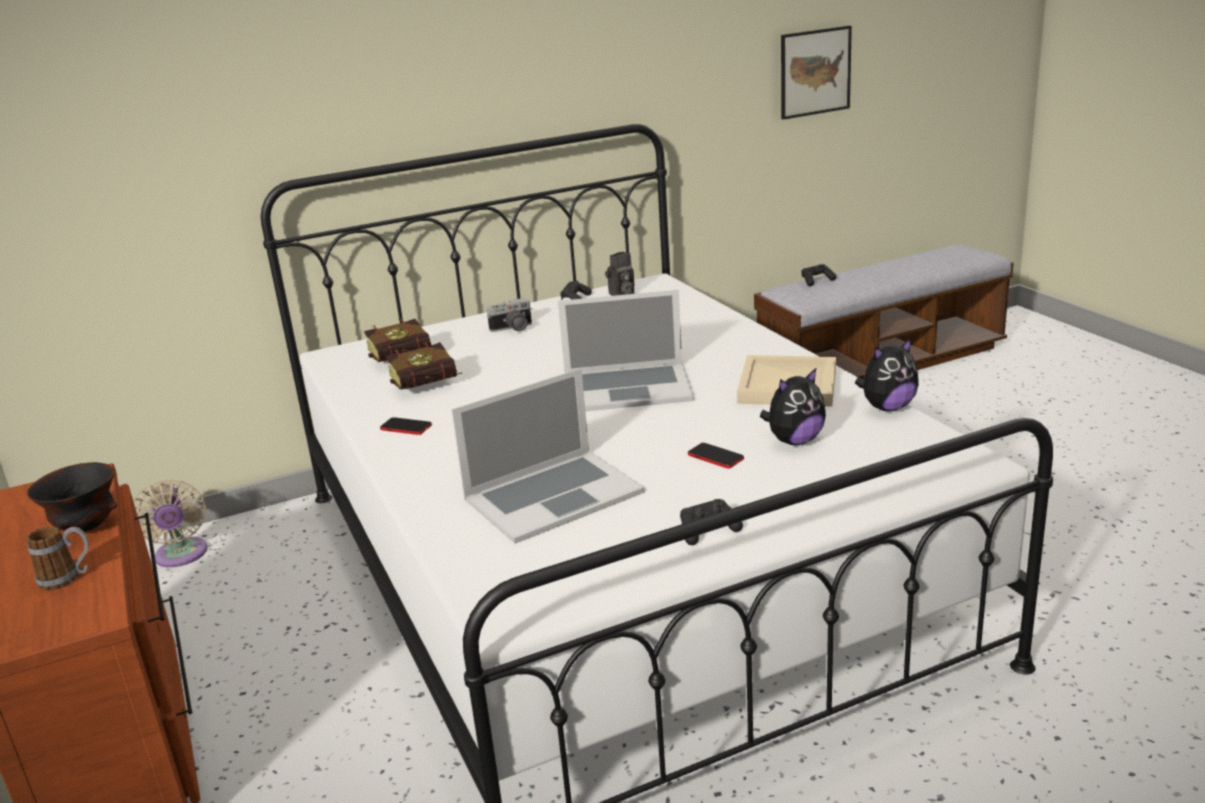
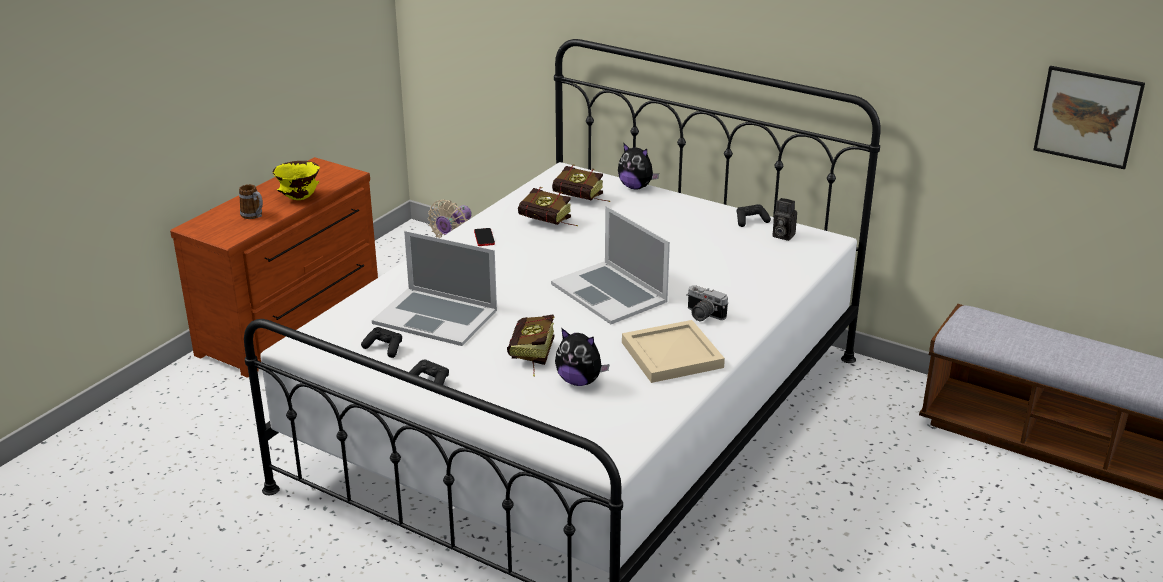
camera: 55 degrees right, 5 degrees up
(85, 529) = (299, 198): black bowl -> yellow bowl
(512, 329) = (669, 216): camera -> camera (702, 315)
(715, 457) = (531, 357): phone -> book
(816, 281) = (1012, 324): black game controller -> black game controller (384, 348)
(887, 407) = (670, 407): plush toy -> plush toy (636, 187)

